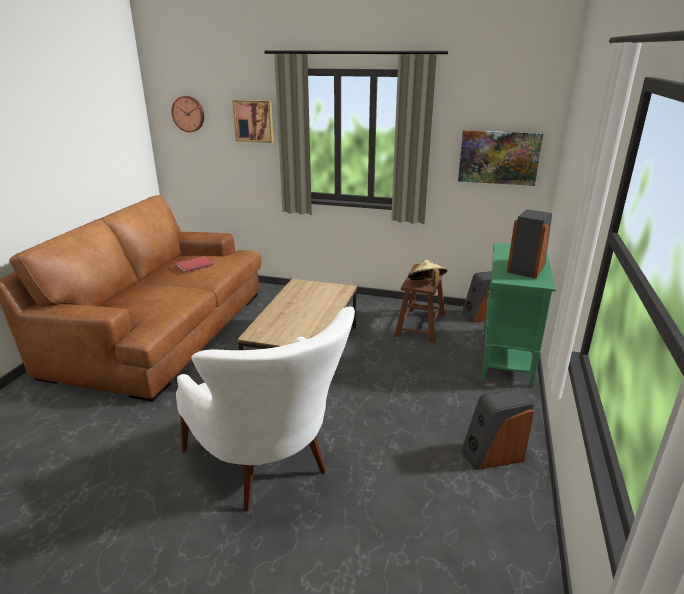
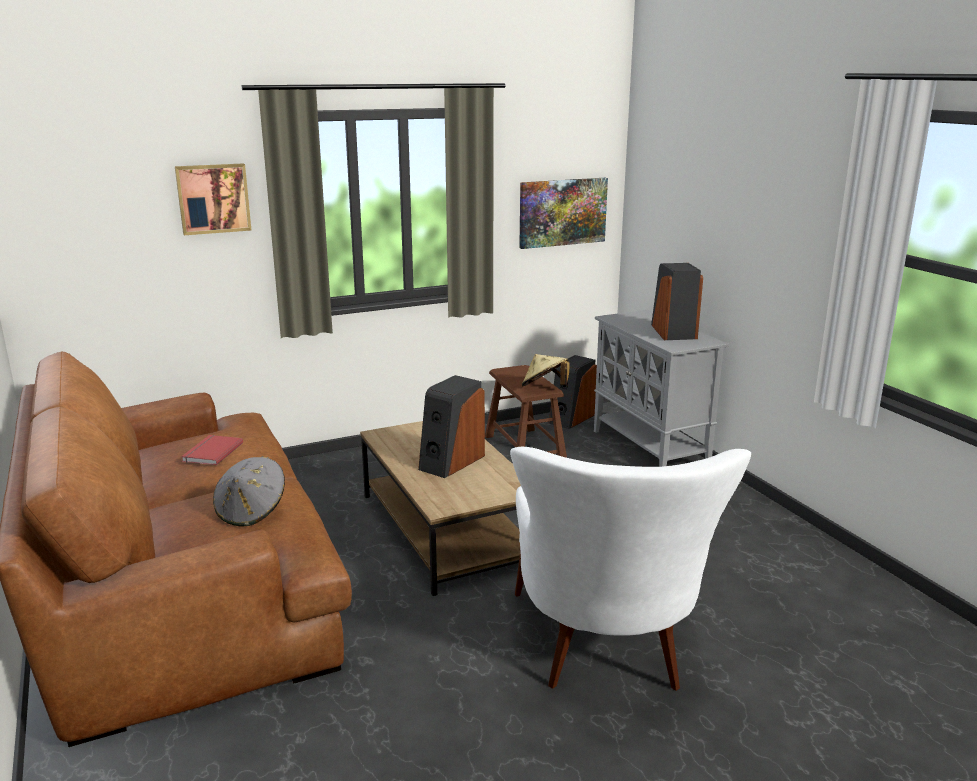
camera: 40 degrees left, 5 degrees down
(156, 300) = (252, 511): none -> grey hat
(188, 114) = (79, 198): wall clock -> none
(270, 468) = (608, 655): white armchair -> white armchair turned 75 degrees clockwise
(492, 455) = (766, 538): speaker -> speaker (451, 462)
(506, 356) = (650, 449): green cabinet -> grey cabinet

